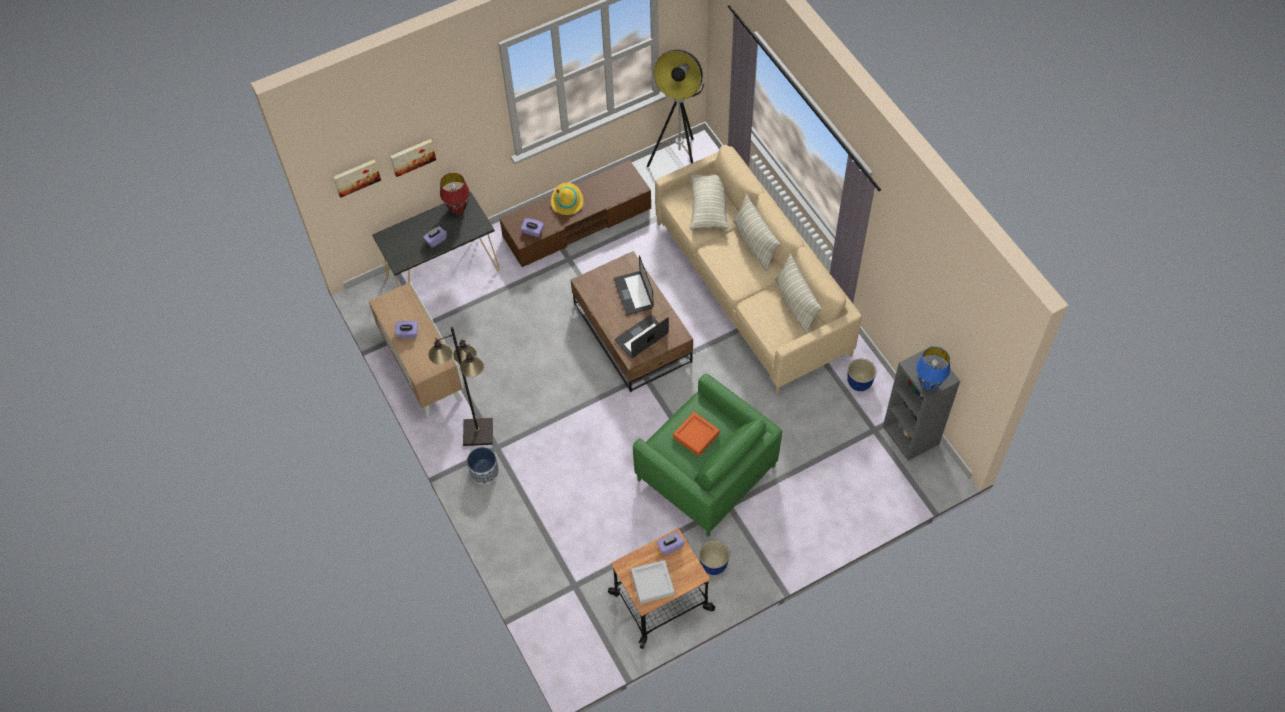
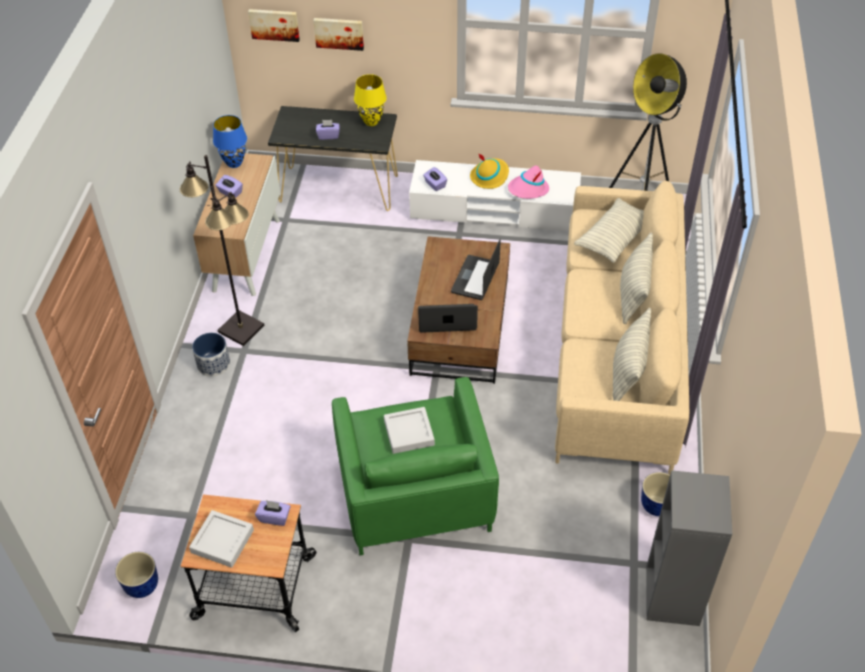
camera: 35 degrees right, 10 degrees down
(457, 209) = (371, 122): red table lamp -> yellow table lamp
(577, 223) = (494, 210): brown tv stand -> white tv stand
(604, 197) = (528, 190): none -> pink hat
(696, 435) = (409, 433): orange tray -> grey tray
(713, 565) = (339, 587): planter -> planter (141, 586)
(928, 384) = (688, 513): blue table lamp -> blue table lamp (234, 163)

